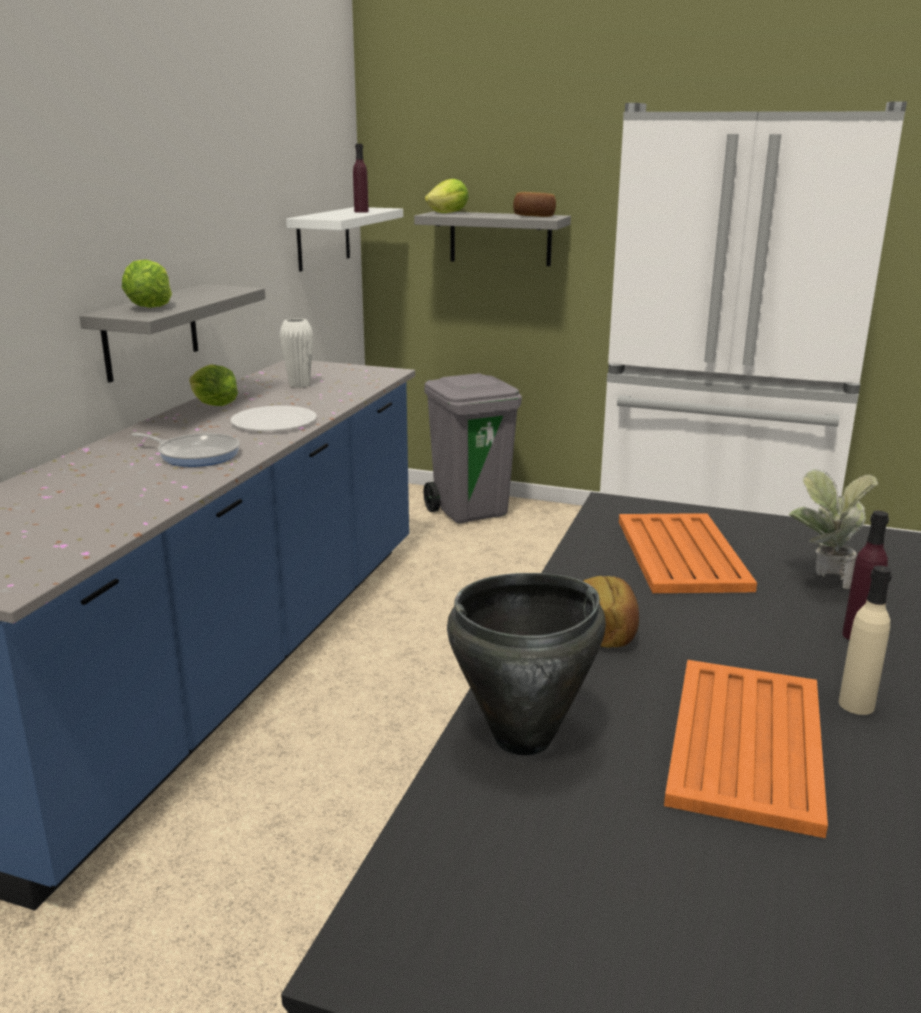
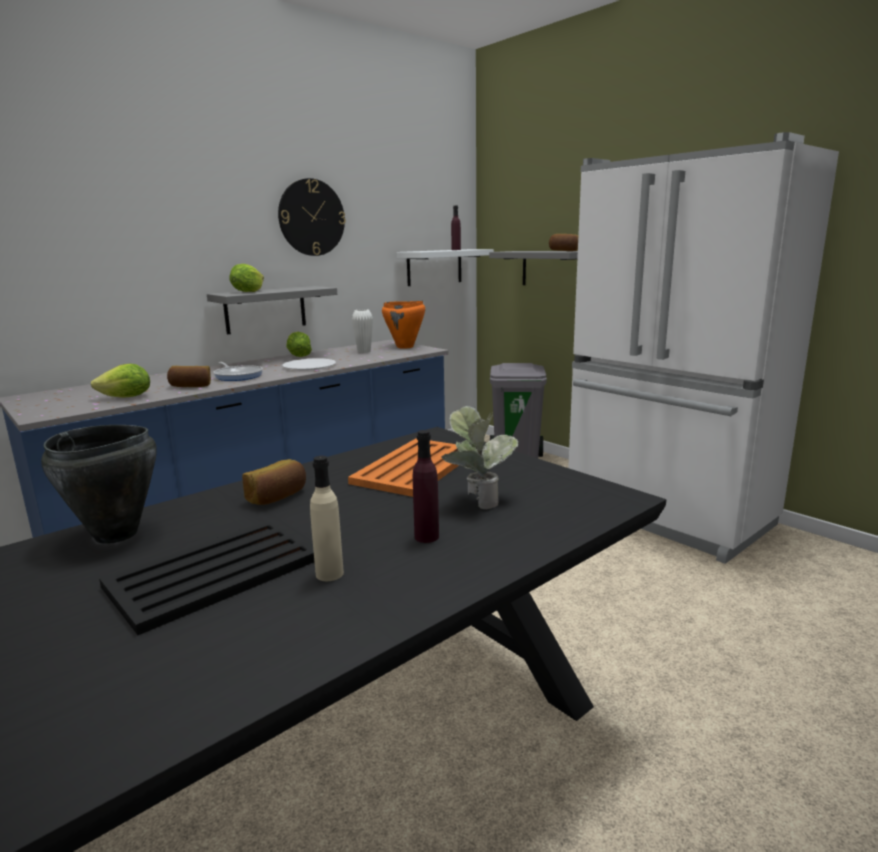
camera: 30 degrees right, 5 degrees down
(160, 485) = (191, 386): none -> bread
(195, 170) = (311, 217): none -> wall clock
(343, 370) = (405, 347): none -> orange cooking pot
(448, 213) = (515, 251): lettuce -> lettuce (127, 397)
(747, 741) = (218, 572): orange tray -> black tray

